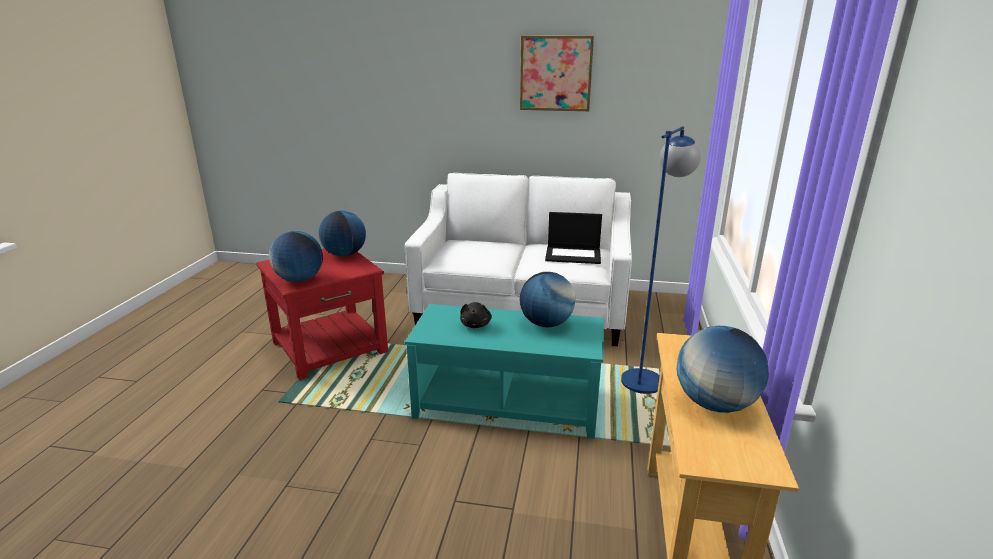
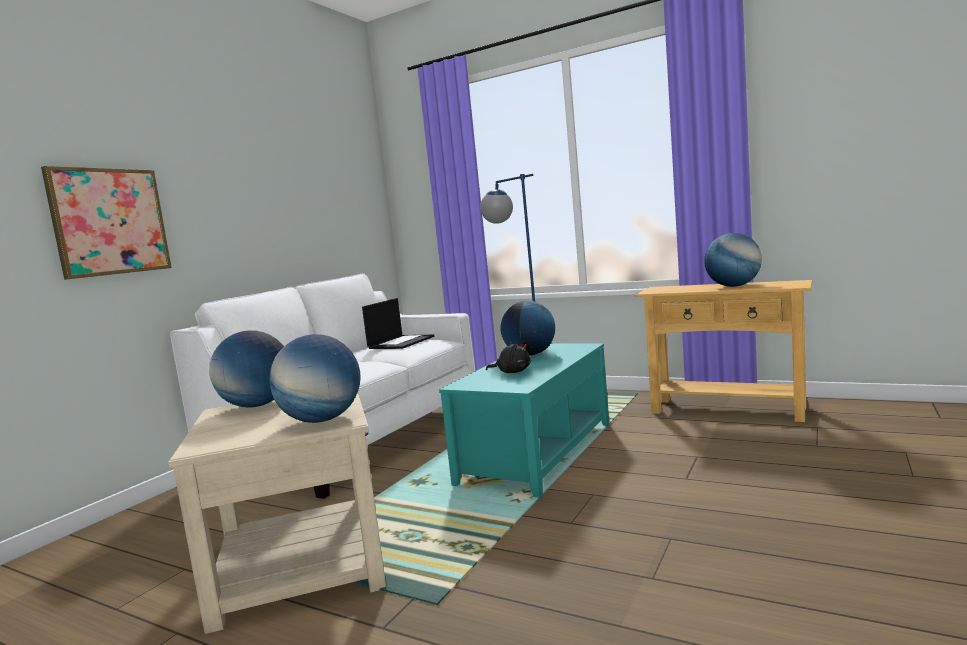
camera: 70 degrees left, 15 degrees down
(329, 347) = (301, 566): red side table -> beige side table
(556, 73) = (272, 174): picture -> picture (109, 222)

